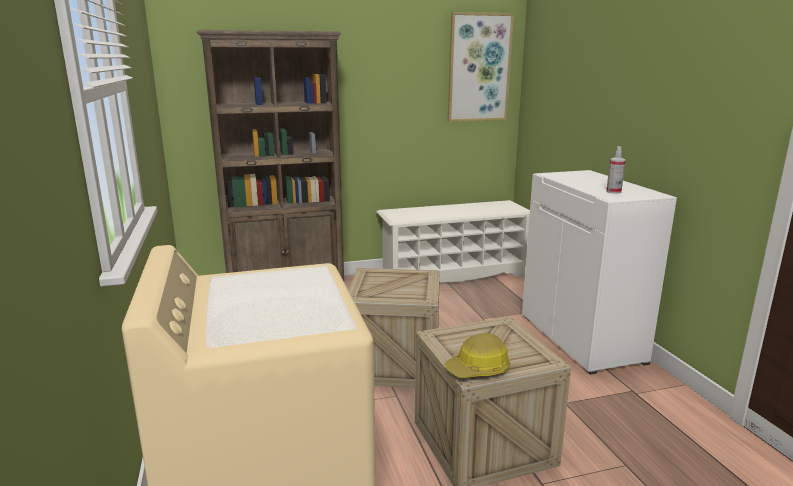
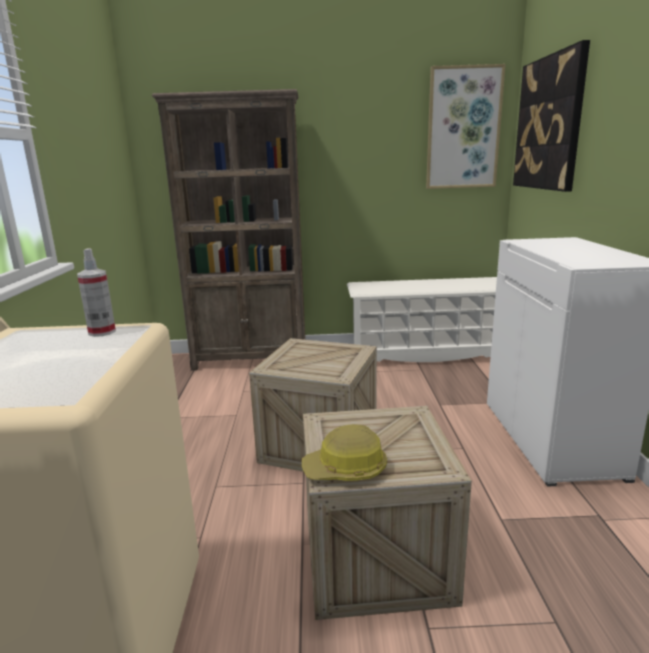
camera: 15 degrees right, 0 degrees up
(557, 71) = (549, 123): none -> picture
(613, 192) = (588, 258): spray bottle -> spray bottle (102, 332)

